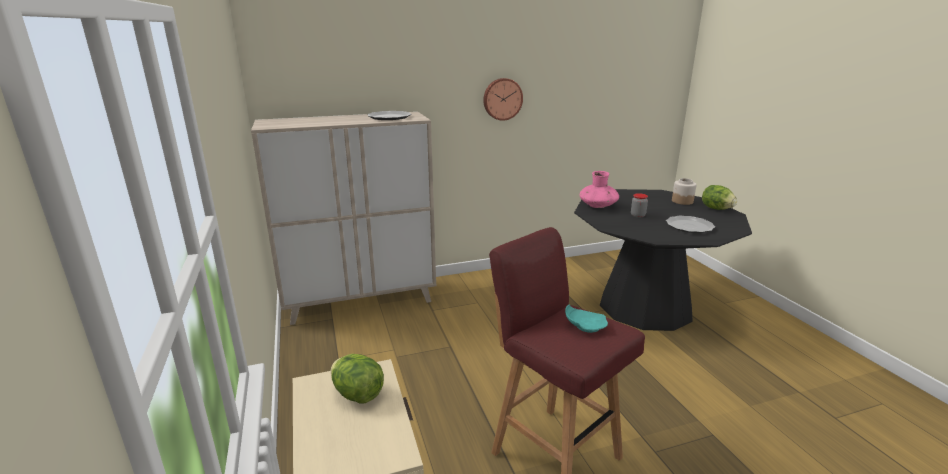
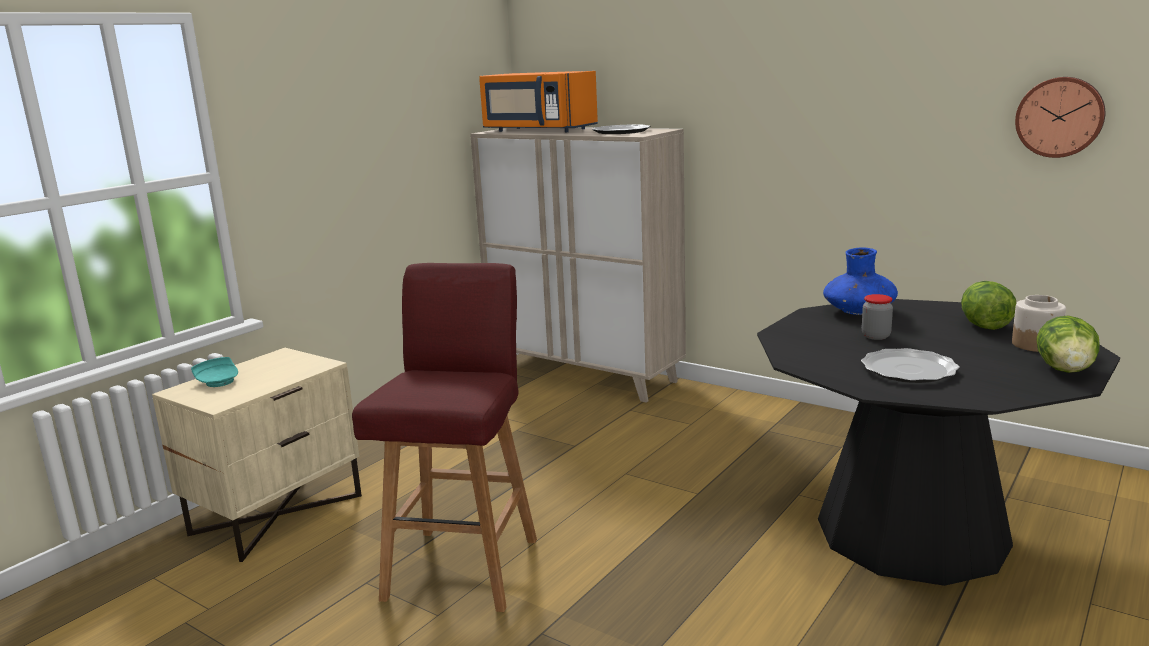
camera: 55 degrees right, 5 degrees down
(307, 122) = (537, 130): none -> orange microwave
(358, 394) = (282, 370): lettuce -> lettuce (984, 326)
(502, 99) = (813, 117): wall clock -> wall clock (1060, 117)
(584, 326) = (445, 382): turquoise plate -> turquoise plate (219, 381)
(598, 206) = (858, 311): pink vase -> blue vase

